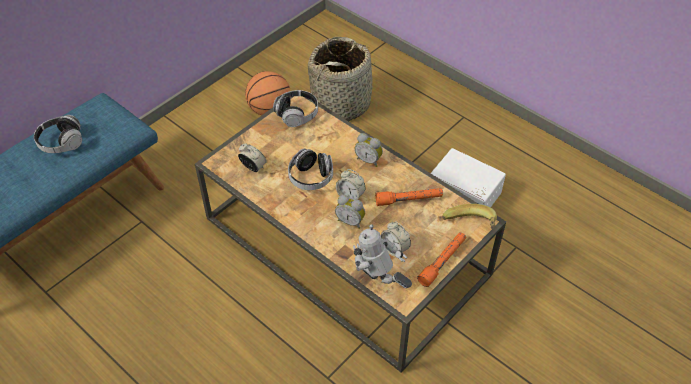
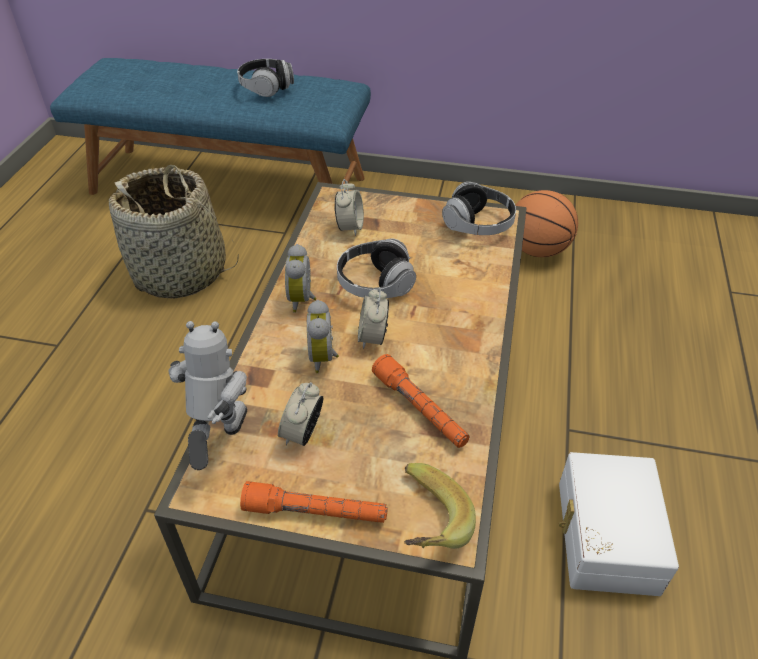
camera: 60 degrees right, 5 degrees down
(342, 103) = (624, 308): basket -> basket (181, 273)
(369, 160) = (462, 328): alarm clock -> alarm clock (303, 299)

